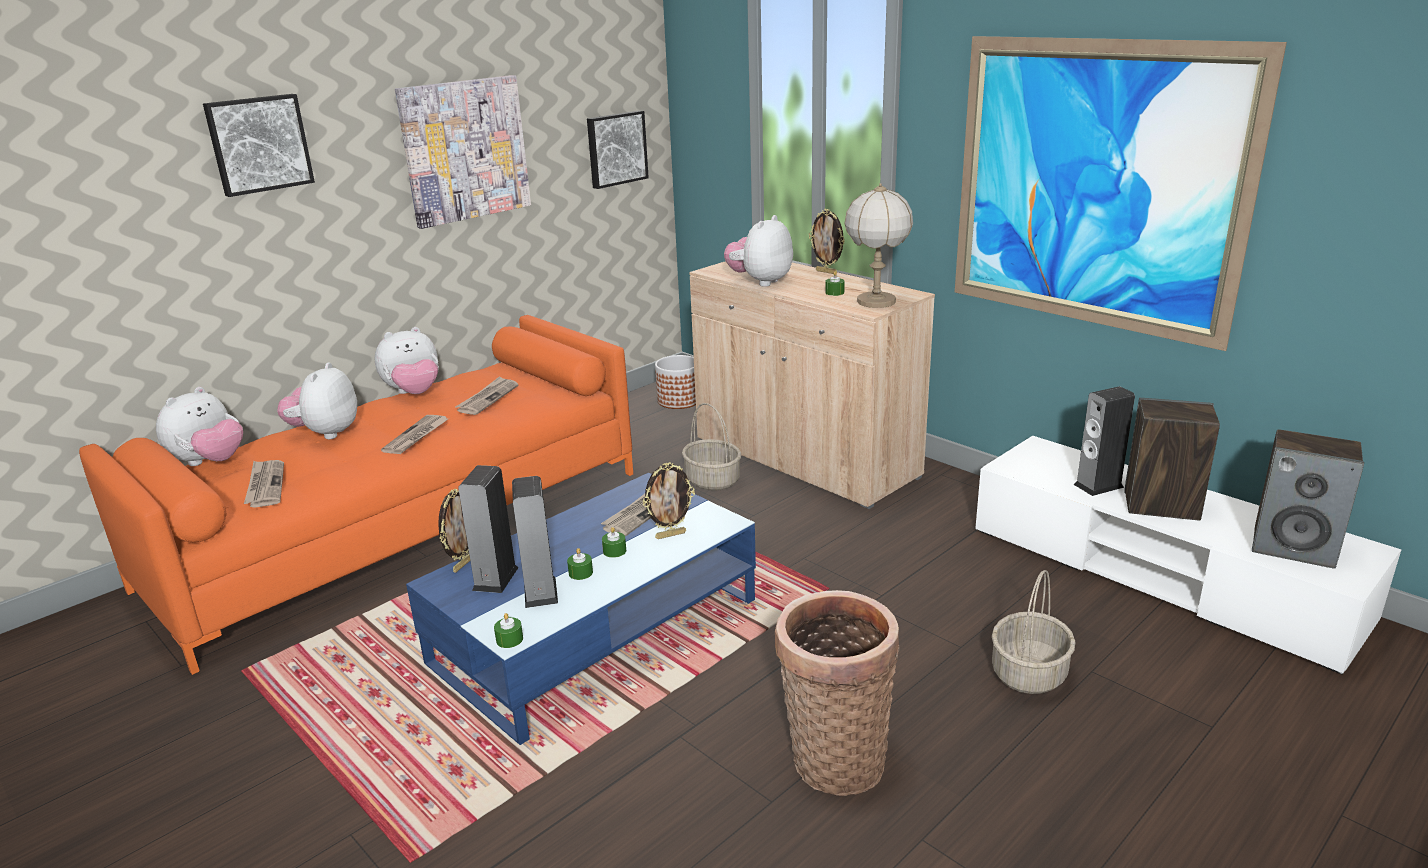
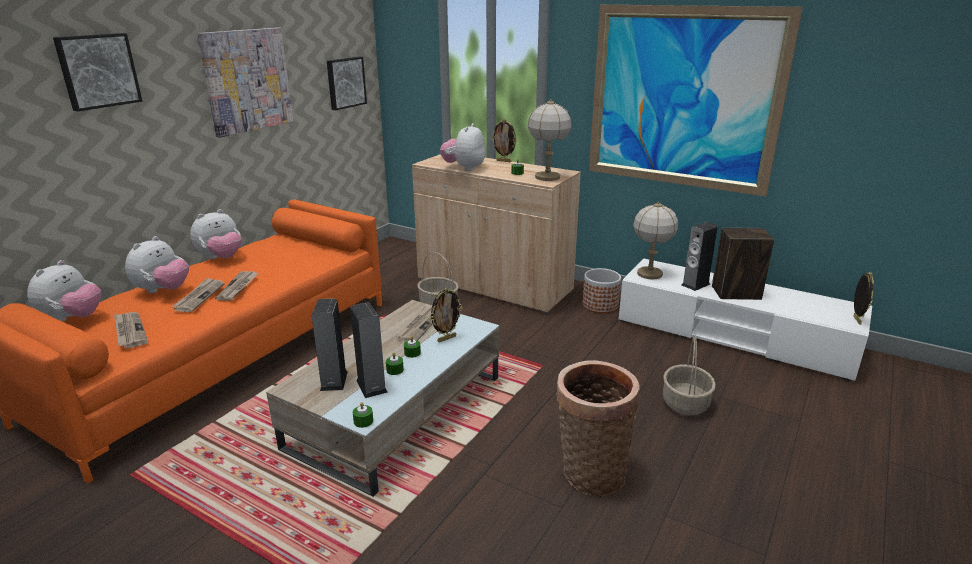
camera: 15 degrees left, 0 degrees up
(325, 433) = (163, 290): plush toy -> plush toy turned 150 degrees counterclockwise
(463, 564) = (304, 373): picture frame -> picture frame (856, 320)
(487, 398) = (280, 257): newspaper -> newspaper (199, 296)
(596, 631) = (397, 412): blue coffee table -> beige coffee table
(679, 400) = (395, 255): planter -> planter (600, 305)
(1030, 462) = (650, 274): none -> table lamp
(1294, 547) = (818, 310): speaker -> none

